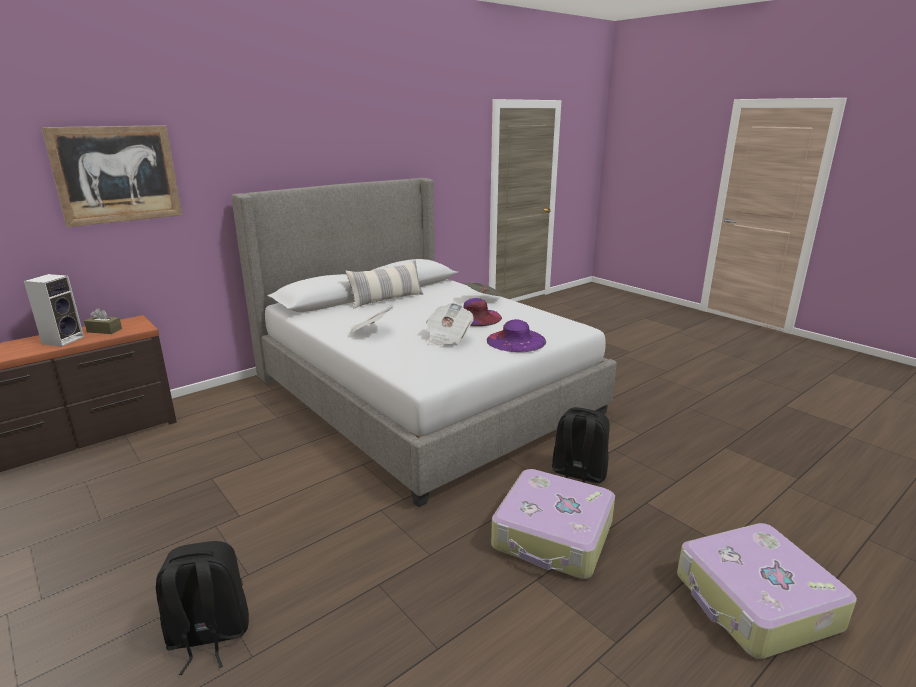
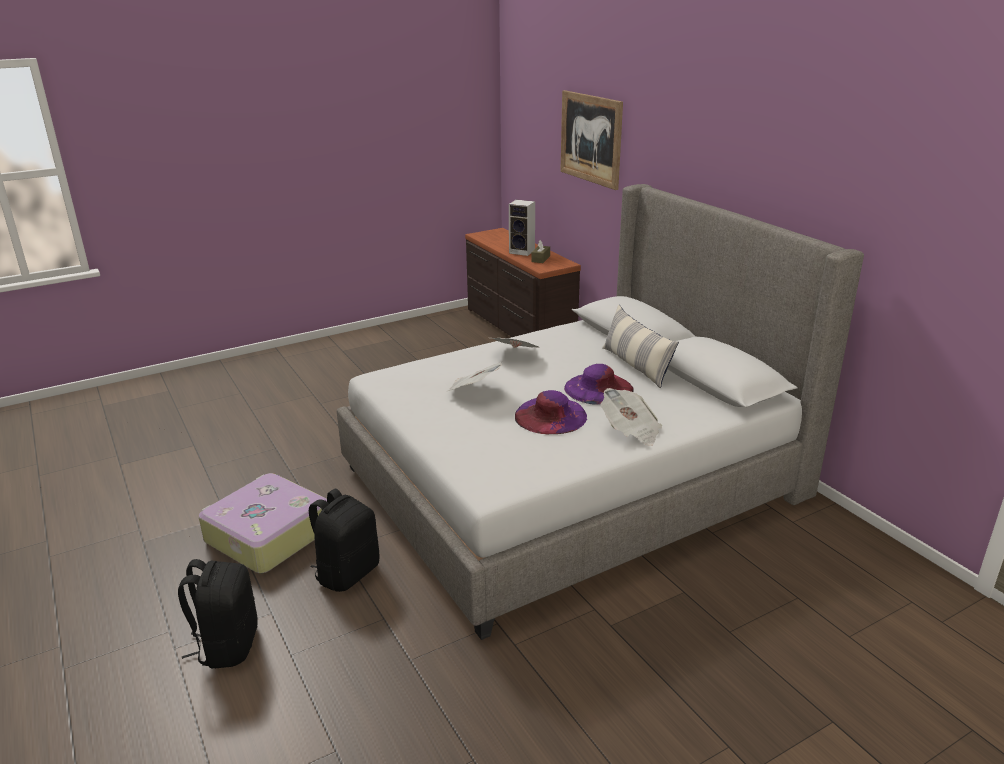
camera: 100 degrees right, 5 degrees up
(208, 636) = (277, 396): black backpack -> black backpack (227, 645)
(516, 340) = (454, 433): purple hat -> purple hat (598, 388)
(755, 602) = (103, 636): suitcase -> none

